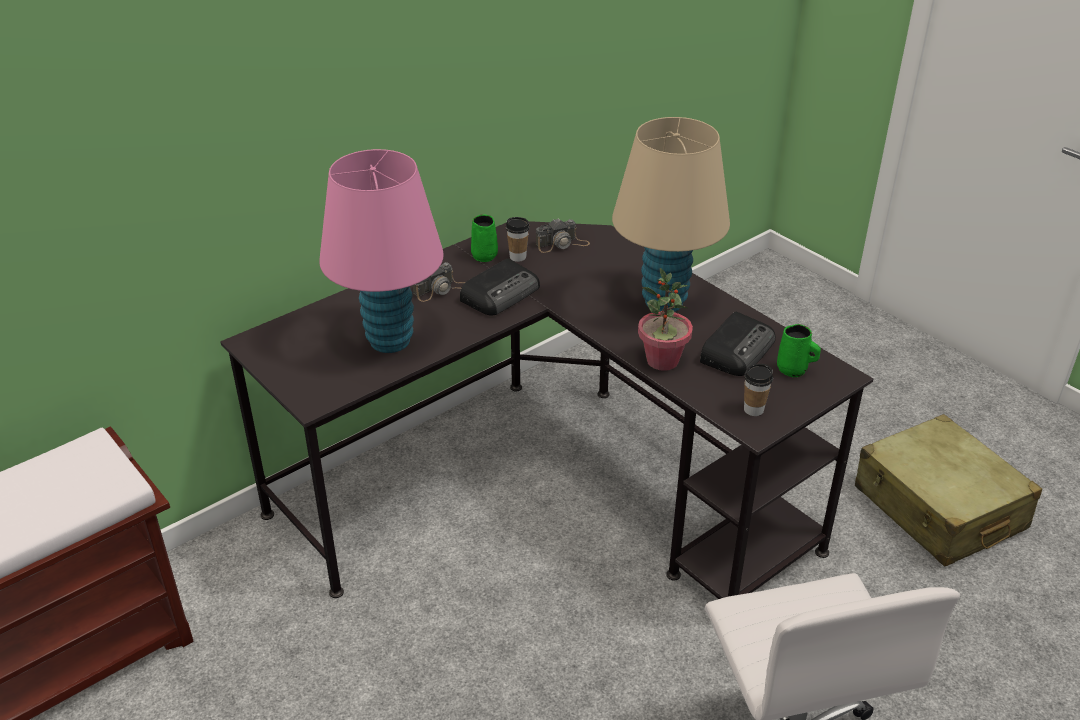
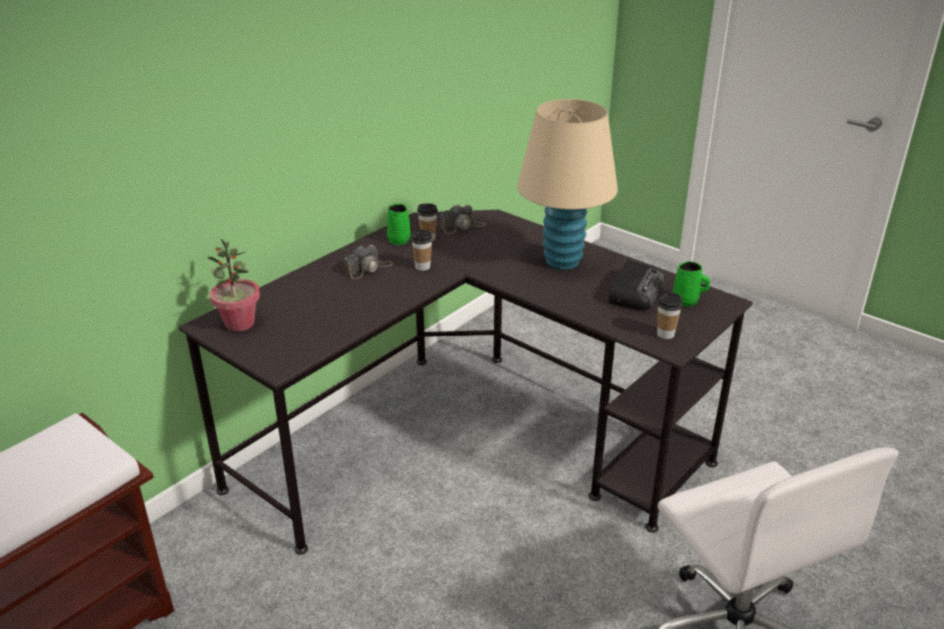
camera: 10 degrees left, 5 degrees down
(389, 341) = (335, 312): pink table lamp -> none
(501, 293) = (422, 267): radio -> cup
(662, 361) = (576, 305): potted plant -> potted plant (239, 324)
(939, 508) = (792, 418): beige suitcase -> none

